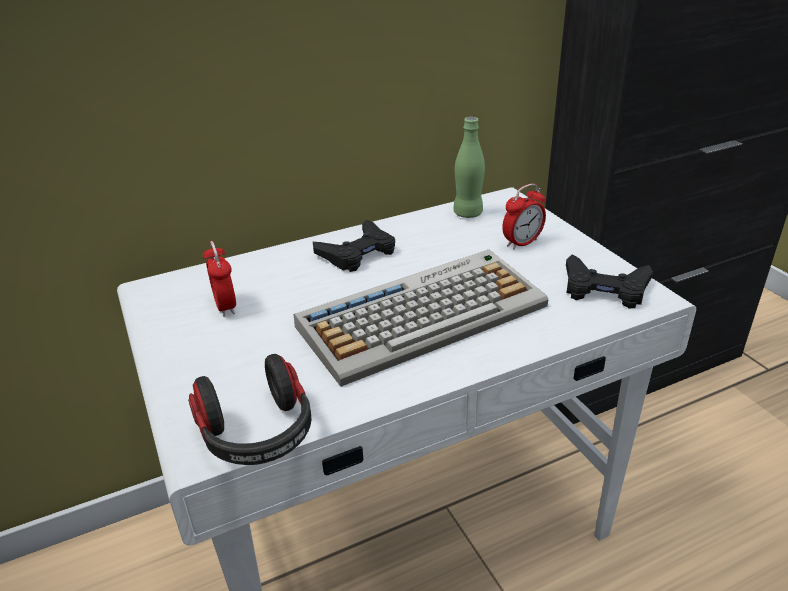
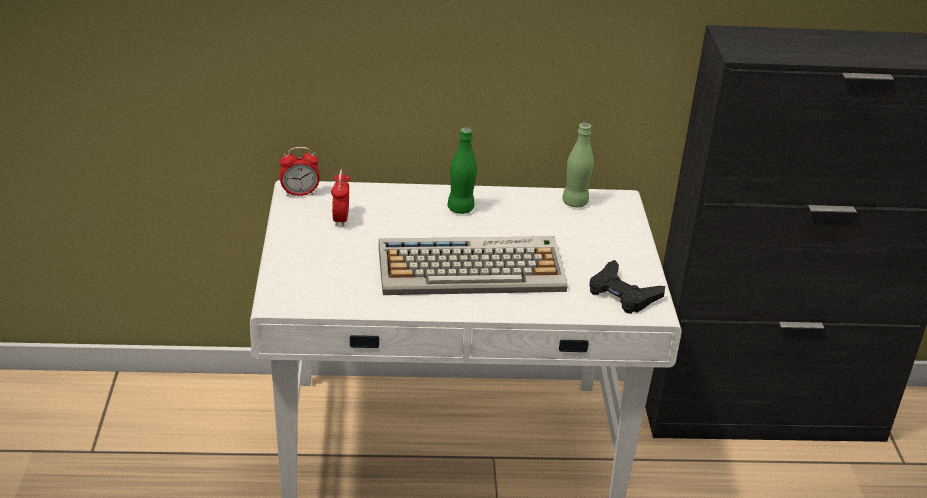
camera: 20 degrees right, 0 degrees up
(258, 434) = (315, 305): headphones -> none
(357, 253) = (460, 208): black game controller -> green bottle
(522, 243) = (595, 240): alarm clock -> alarm clock (300, 193)

